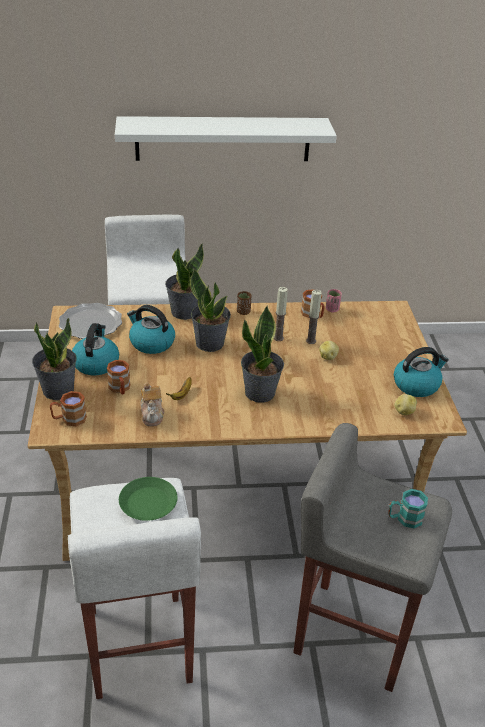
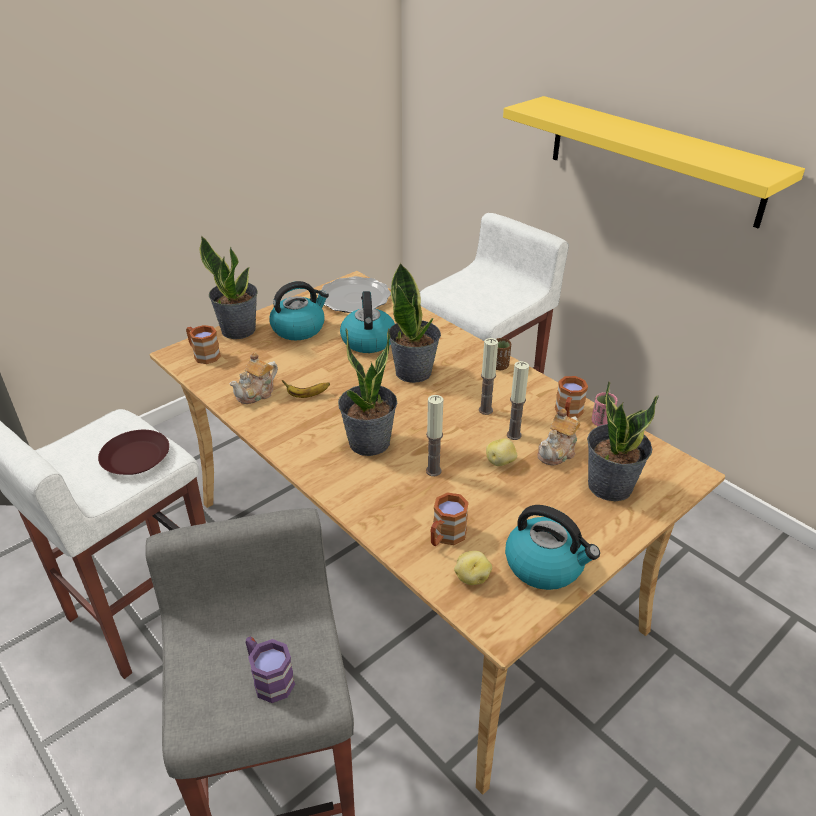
camera: 55 degrees right, 0 degrees up
(120, 389) = (276, 358): brown mug -> brown mug (445, 537)
(149, 503) = (136, 458): green plate -> brown plate
(184, 312) = (445, 333): potted plant -> potted plant (609, 485)
(223, 139) = (653, 159): white shelf -> yellow shelf
(311, 382) = (433, 471): none -> candle
(340, 335) = (557, 452): none -> teapot
(404, 518) = (269, 678): turquoise mug -> purple mug

